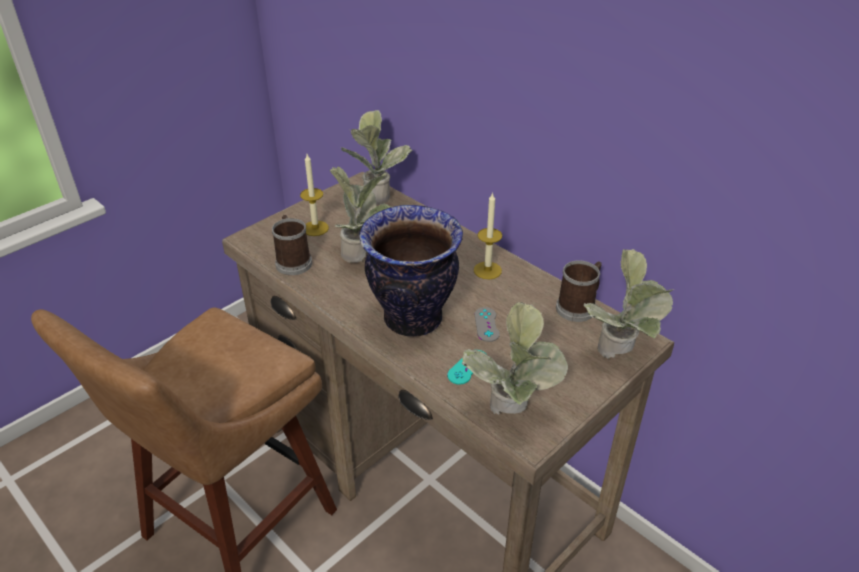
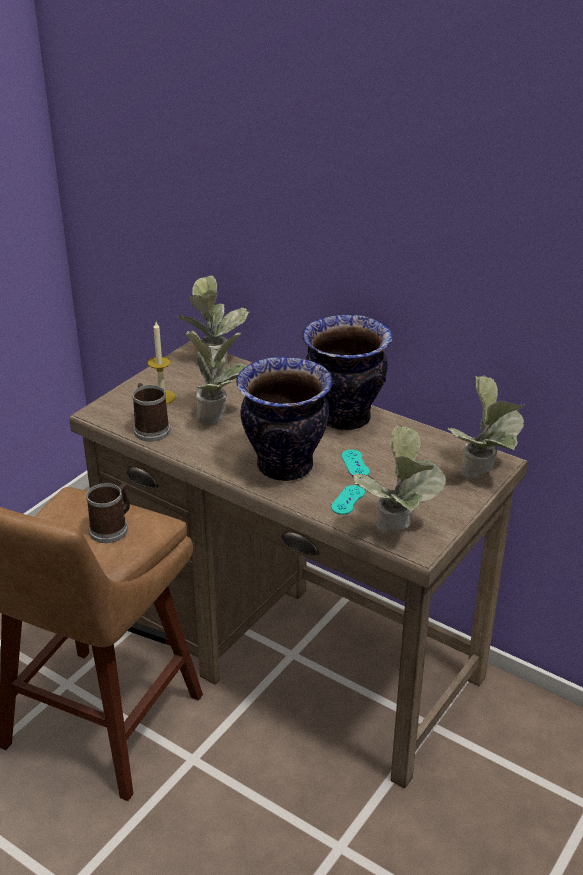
camera: 10 degrees left, 5 degrees down
(486, 324) = (355, 464): grey game controller -> turquoise game controller
(487, 270) = (343, 418): candle -> vase
(578, 306) = (436, 440): mug -> mug (112, 528)

